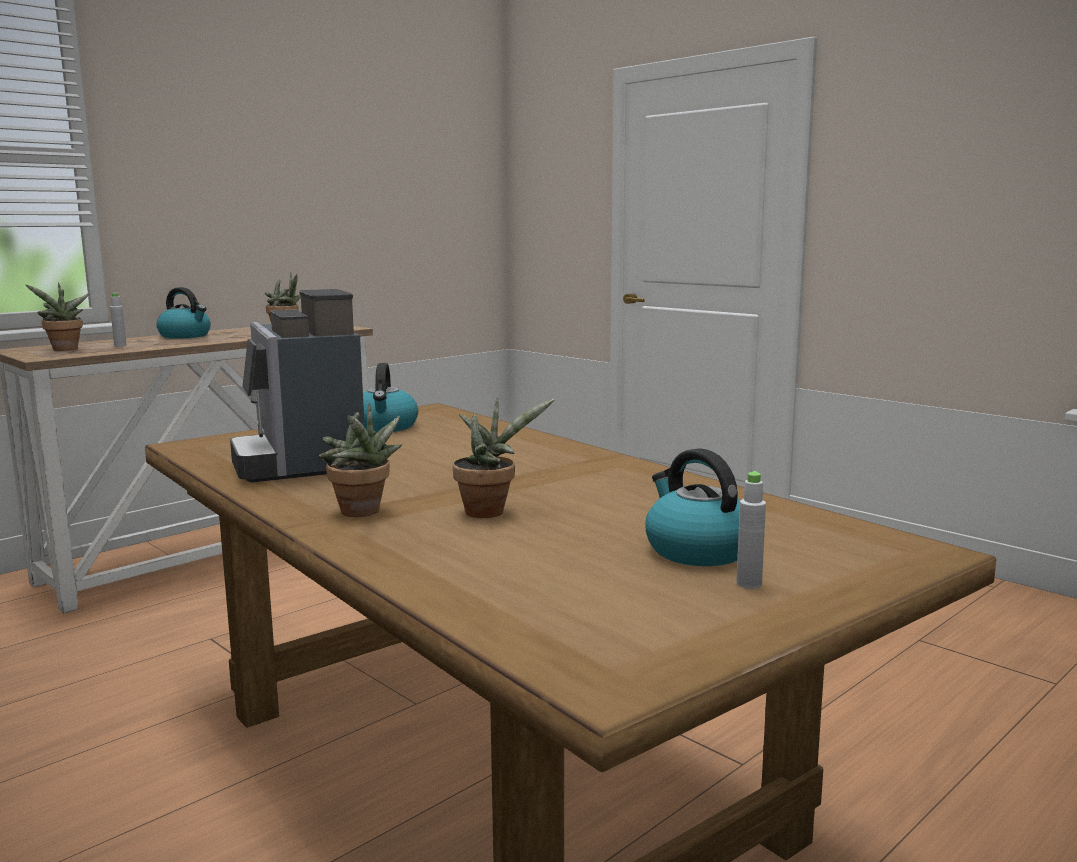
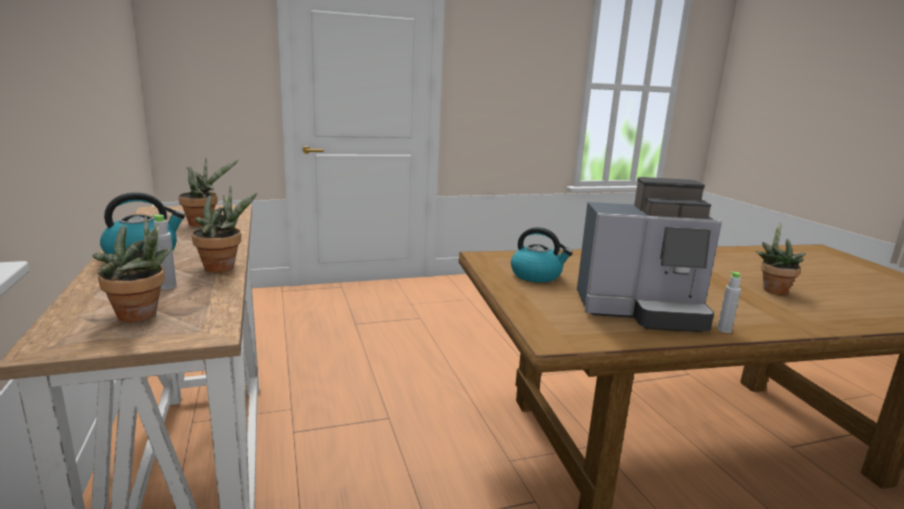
camera: 65 degrees left, 5 degrees up
(363, 513) = (779, 314): potted plant -> potted plant (224, 268)
(697, 550) = (830, 272): kettle -> none
(749, 584) = (873, 275): grey bottle -> grey bottle (724, 330)

